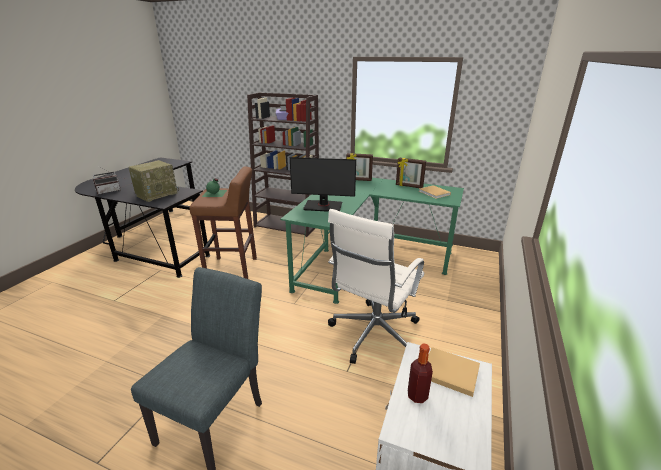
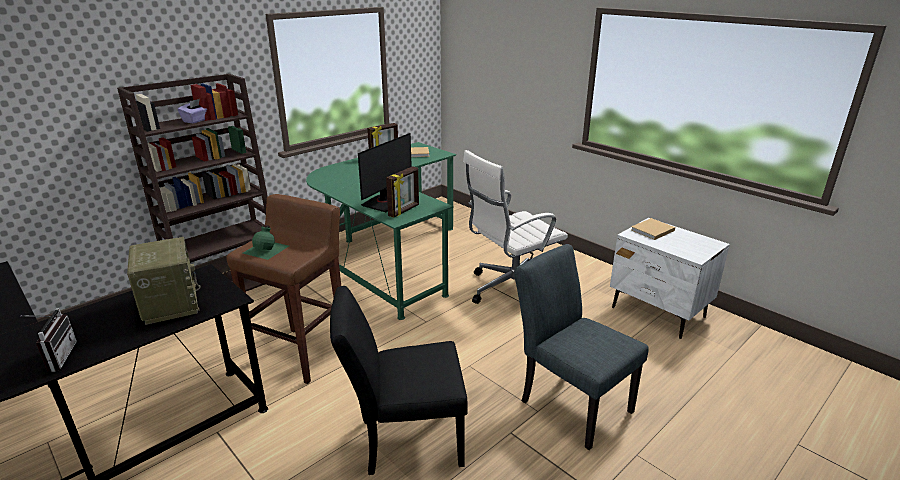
camera: 65 degrees left, 0 degrees up
(158, 334) = (404, 440): none -> black chair
(358, 180) = (331, 171): picture frame -> picture frame (404, 211)
(373, 335) = (510, 290): white office chair -> white office chair turned 90 degrees clockwise
(417, 395) = (670, 245): bottle -> none

